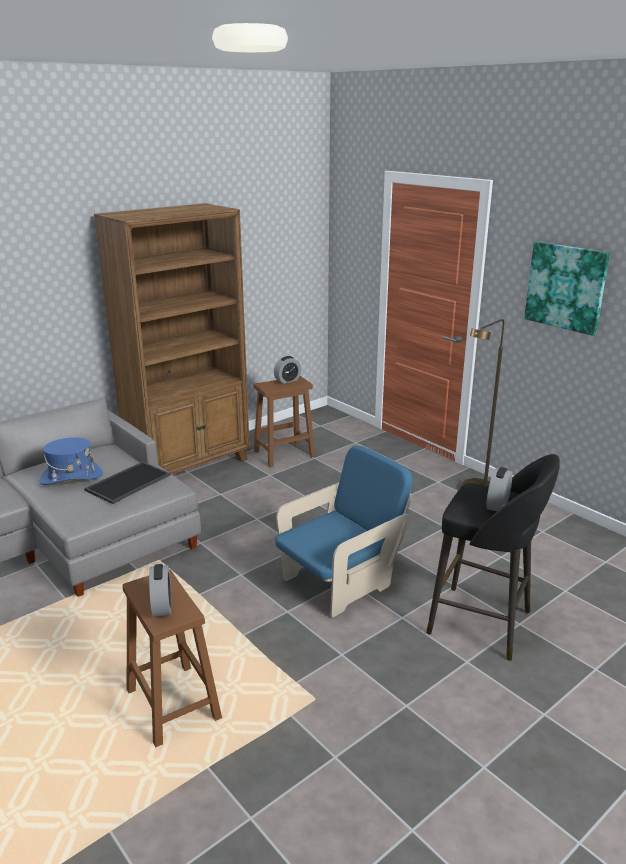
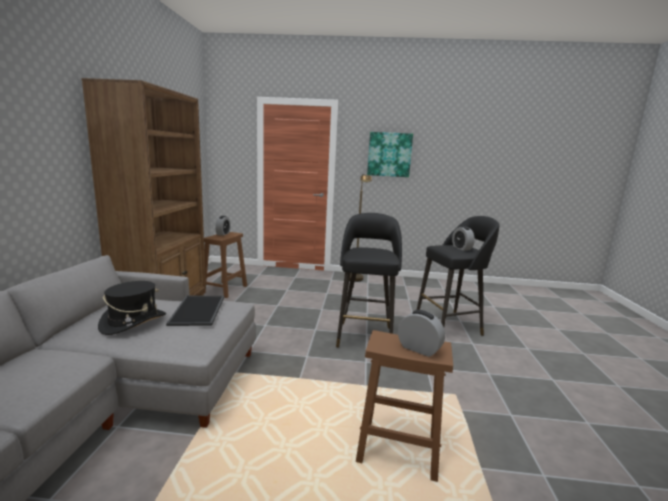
camera: 45 degrees left, 10 degrees down
(71, 477) = (133, 322): blue hat -> black hat
(340, 581) = (365, 336): blue armchair -> black stool

